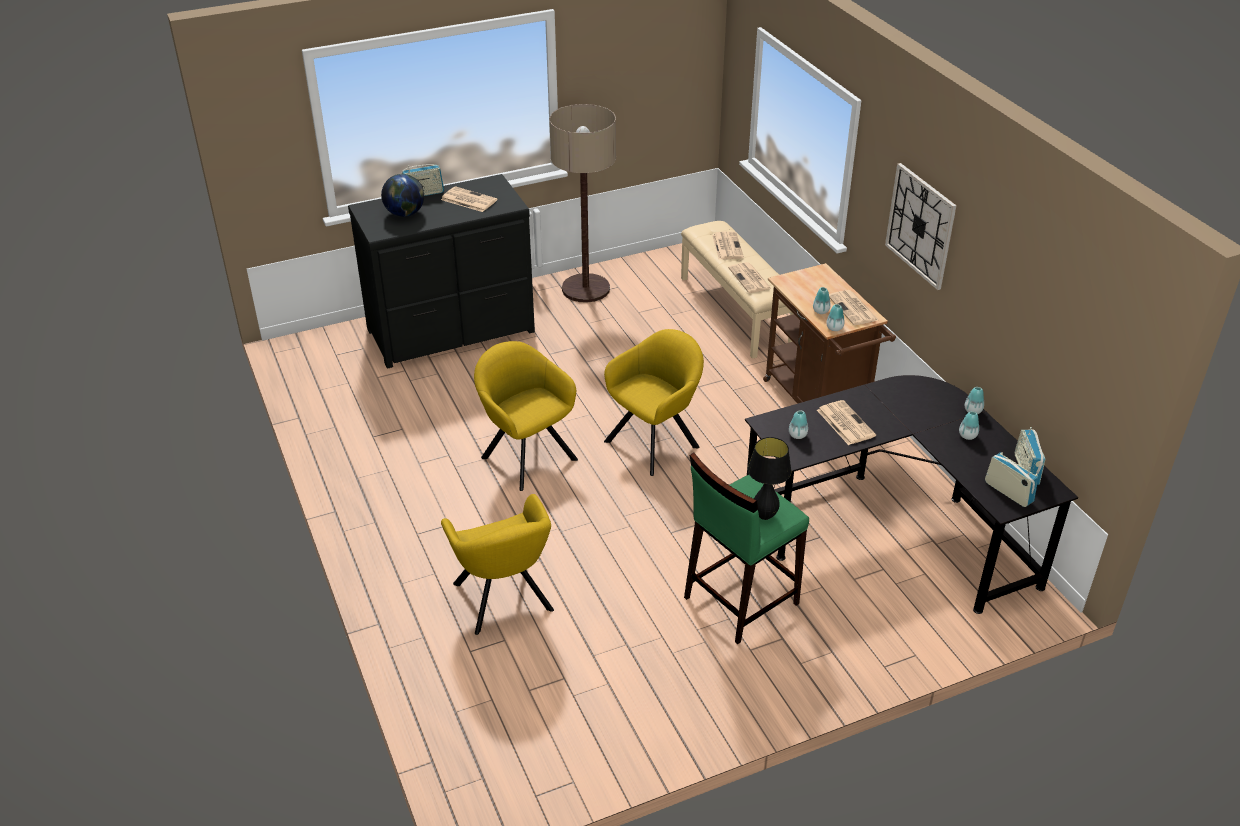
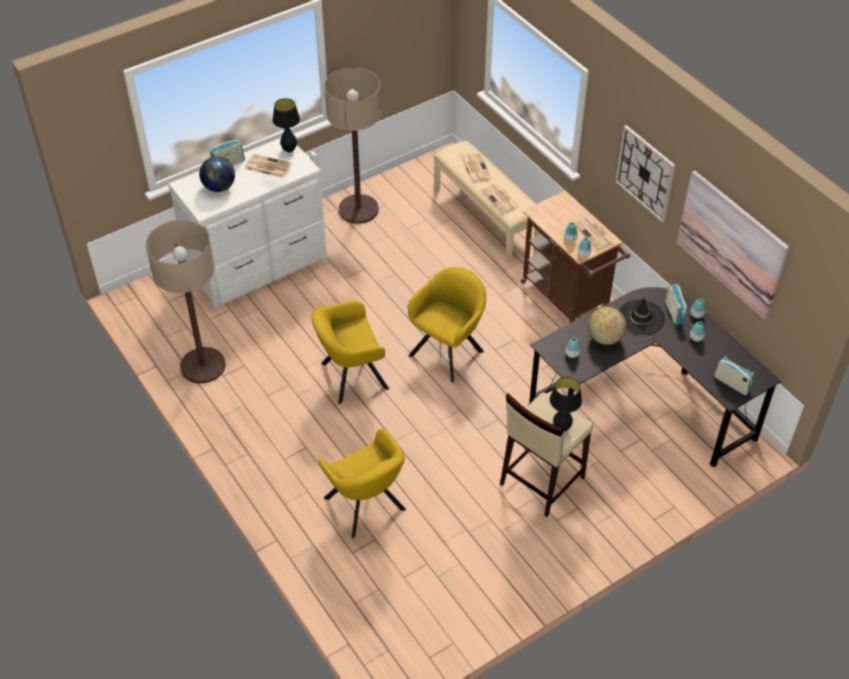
camera: 10 degrees left, 10 degrees up
(352, 423) = (203, 366): none -> floor lamp
(452, 331) = (259, 266): black dresser -> white dresser
(499, 187) = (289, 150): none -> black table lamp
(526, 455) = (350, 377): yellow armchair -> yellow armchair turned 60 degrees counterclockwise
(739, 600) = (541, 481): green stool -> beige stool
(844, 423) = (605, 338): newspaper -> globe
(898, 406) = (641, 317): none -> black hat
(1021, 304) = (731, 244): none -> picture
(1026, 469) = (742, 362): radio -> radio (674, 312)

